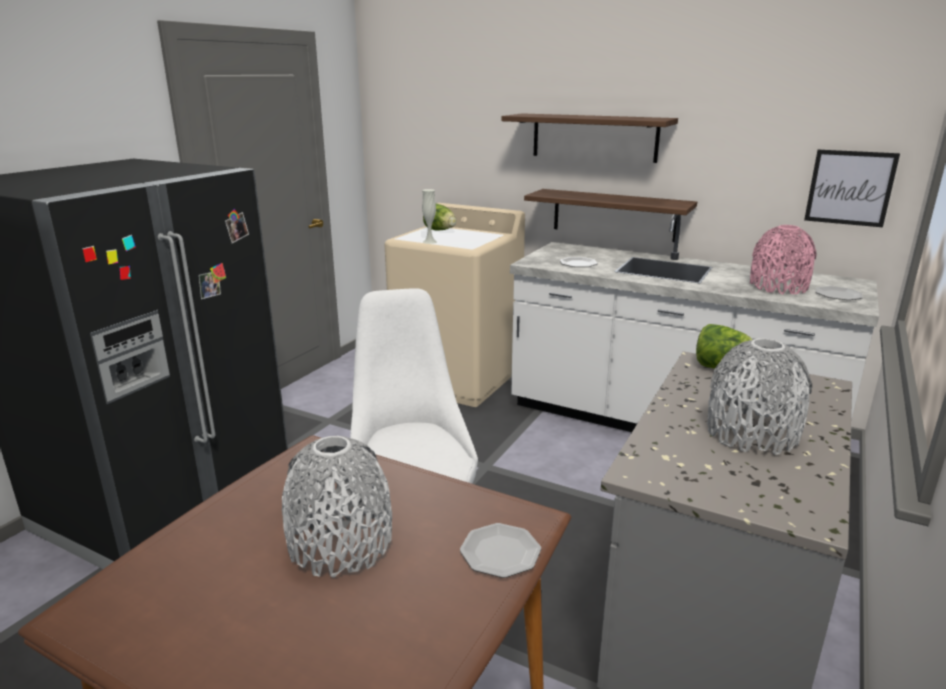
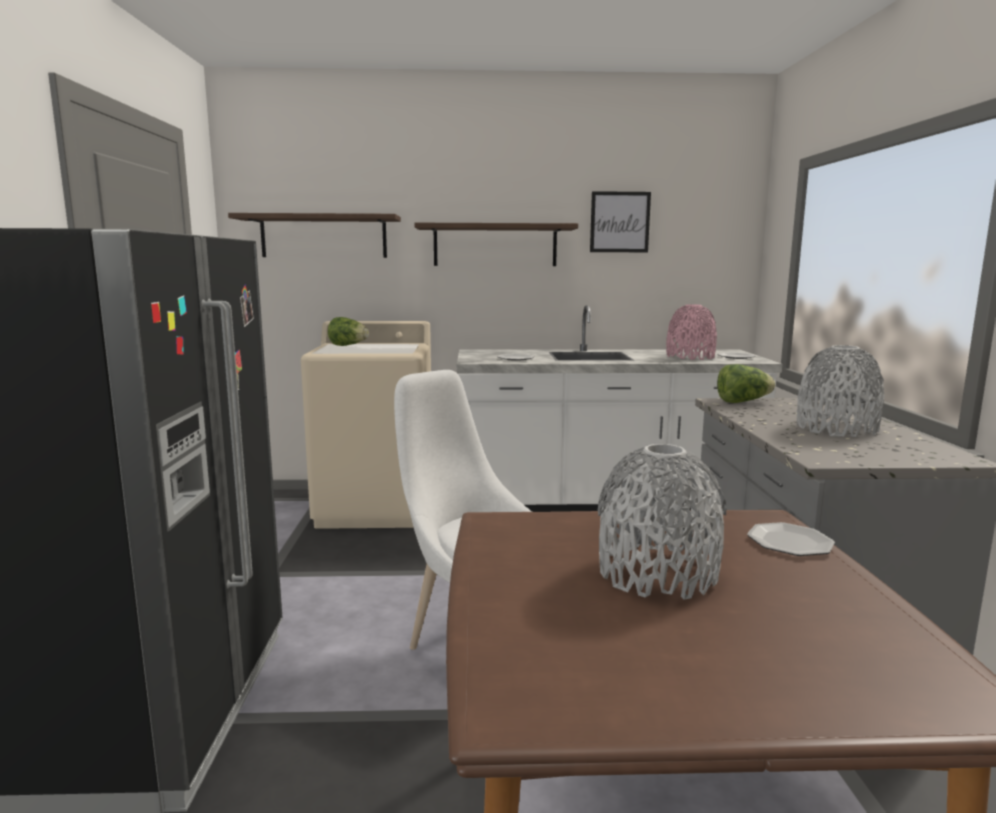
camera: 30 degrees left, 10 degrees down
(429, 242) = (356, 352): white vase -> none
(614, 215) = (519, 317): shelf -> shelf (324, 237)
(850, 188) = (711, 277): picture -> picture (619, 222)

